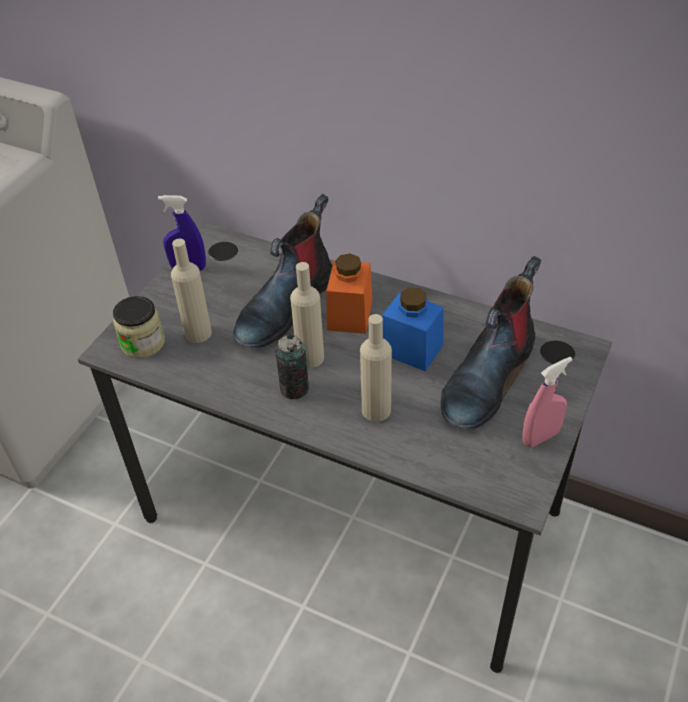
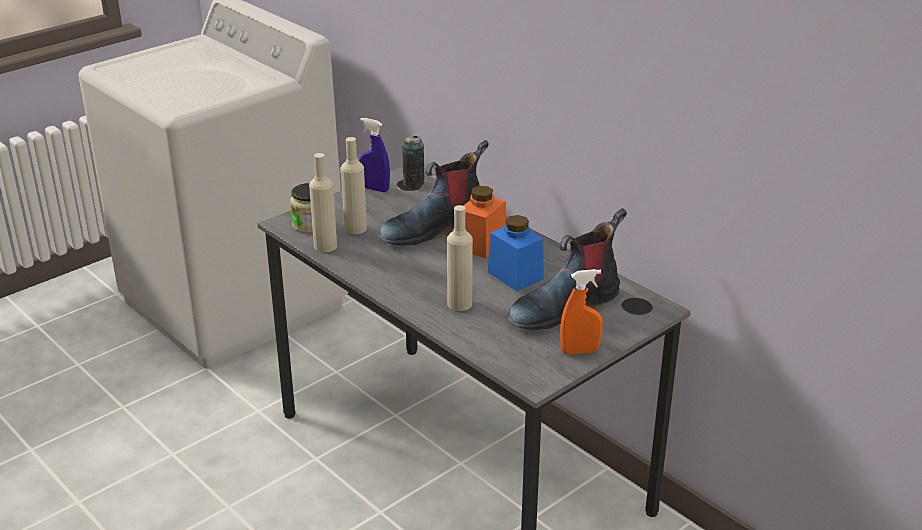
camera: 20 degrees right, 15 degrees down
(294, 389) = (405, 277): can -> can (413, 183)
(310, 357) = (431, 262): beige bottle -> beige bottle (325, 246)
(540, 437) = (579, 351): pink spray bottle -> orange spray bottle

